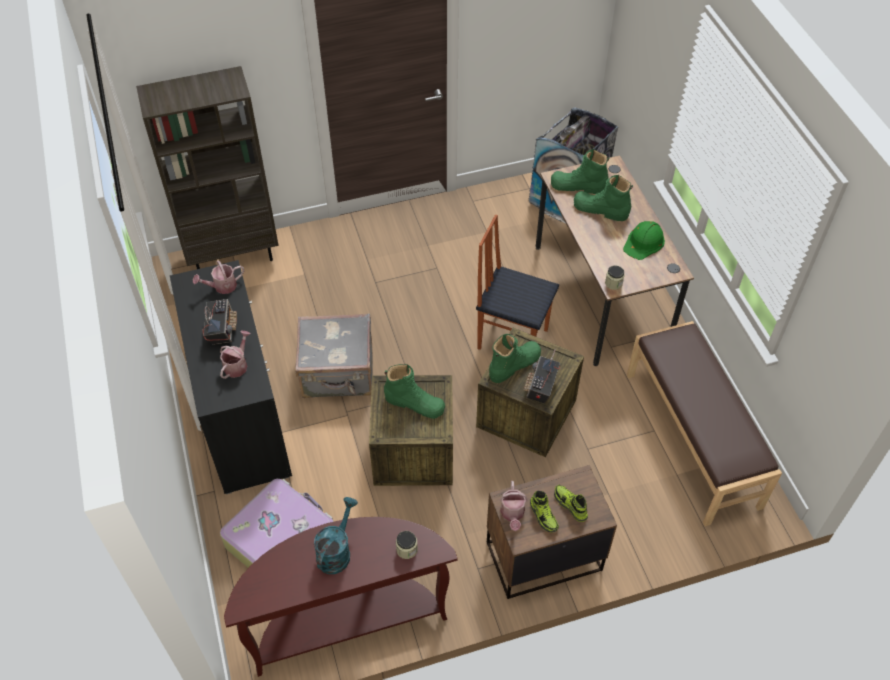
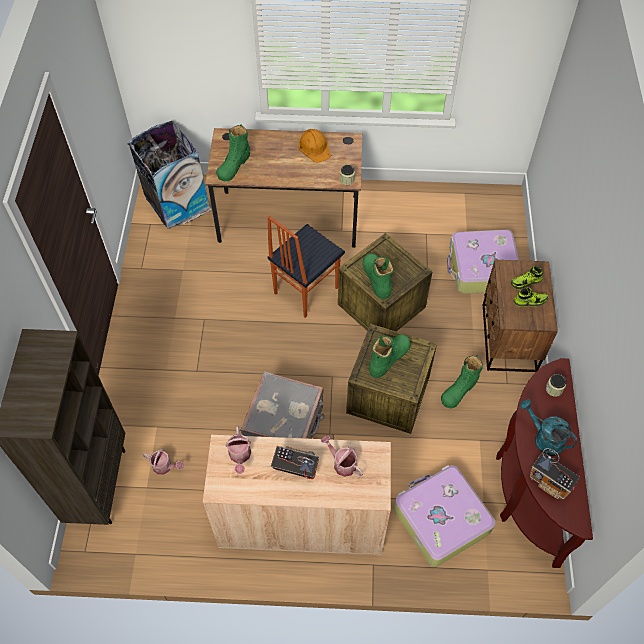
camera: 70 degrees left, 5 degrees up
(243, 416) = (301, 521): black cabinet -> beige cabinet
(512, 514) = (523, 320): watering can -> watering can (165, 467)
(541, 388) = (406, 269): radio -> radio (550, 482)
(600, 210) = (267, 160): green boot -> green boot (459, 390)
(633, 503) = (482, 268): none -> suitcase
(644, 242) = (315, 147): green hard hat -> orange hard hat
(693, 438) = (441, 214): brown bench -> none

